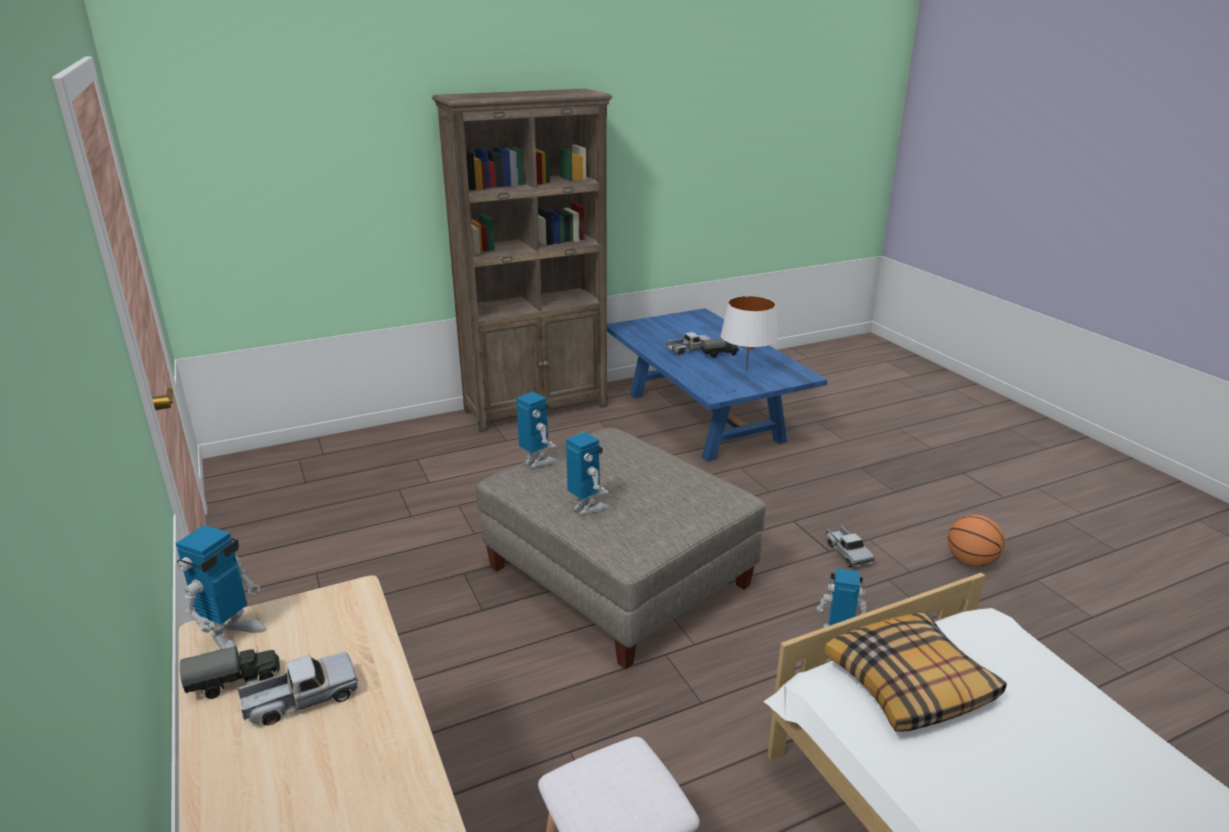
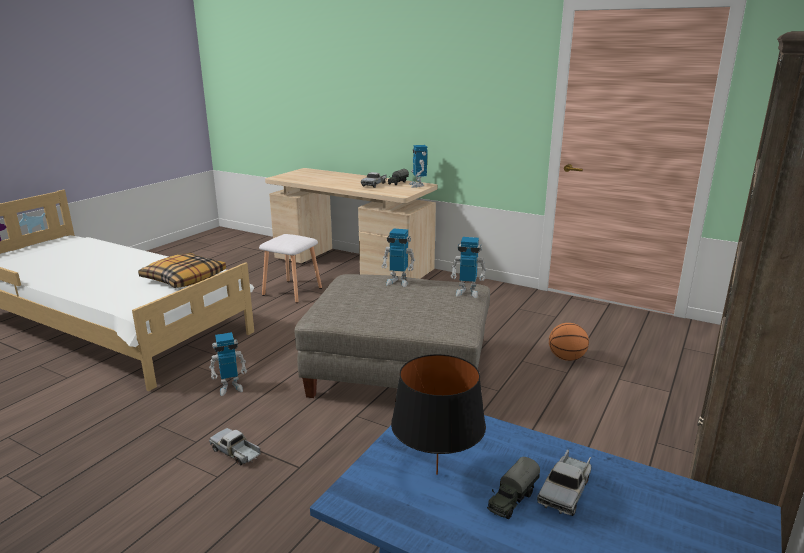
camera: 145 degrees right, 5 degrees down
(746, 370) = (436, 474): white table lamp -> black table lamp
(970, 561) = (109, 491): basketball -> basketball (566, 358)

